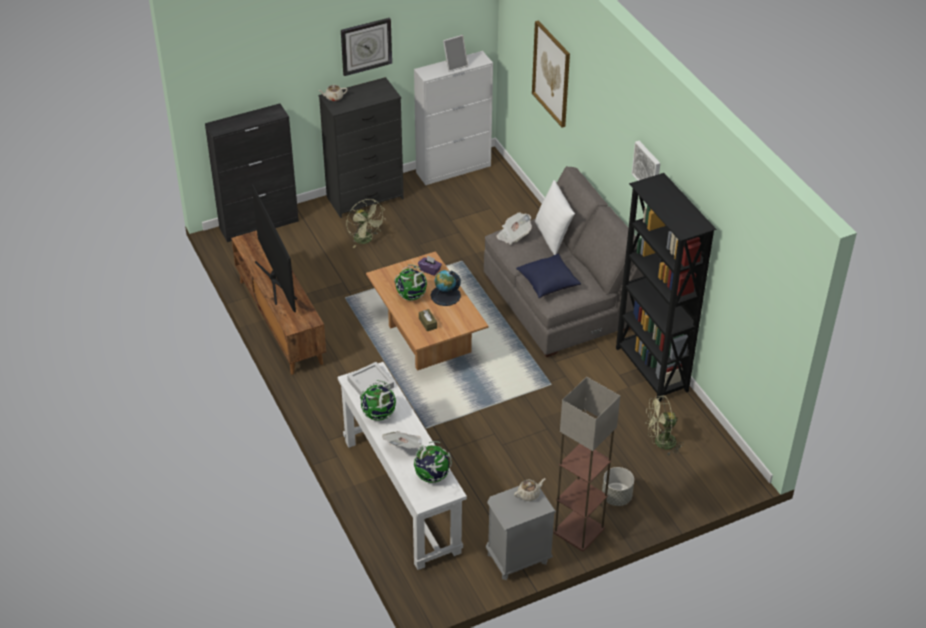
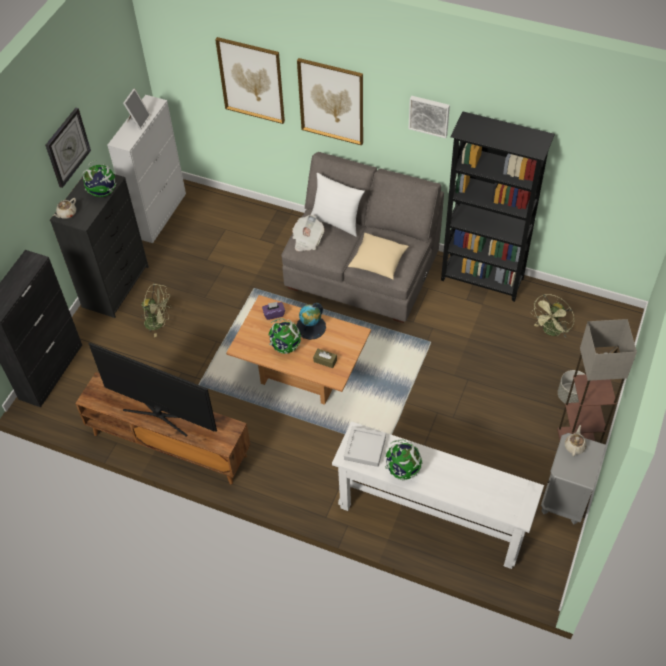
camera: 40 degrees left, 10 degrees up
(403, 447) = (453, 482): newspaper -> none
(432, 476) = (502, 489): globe -> globe (103, 192)
(547, 283) = (378, 263): blue pillow -> beige pillow
(593, 120) = (331, 101): none -> picture

